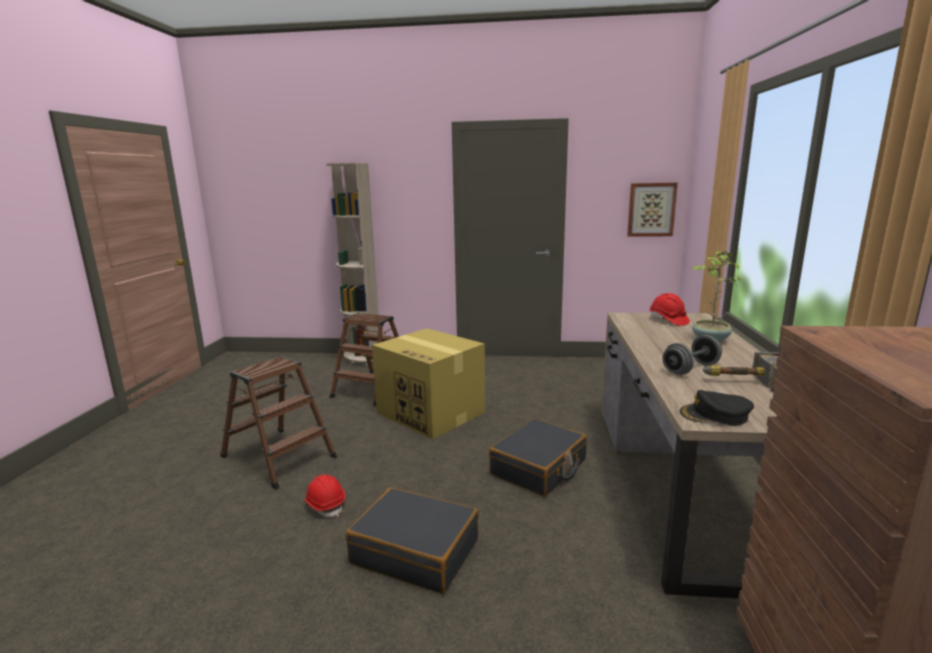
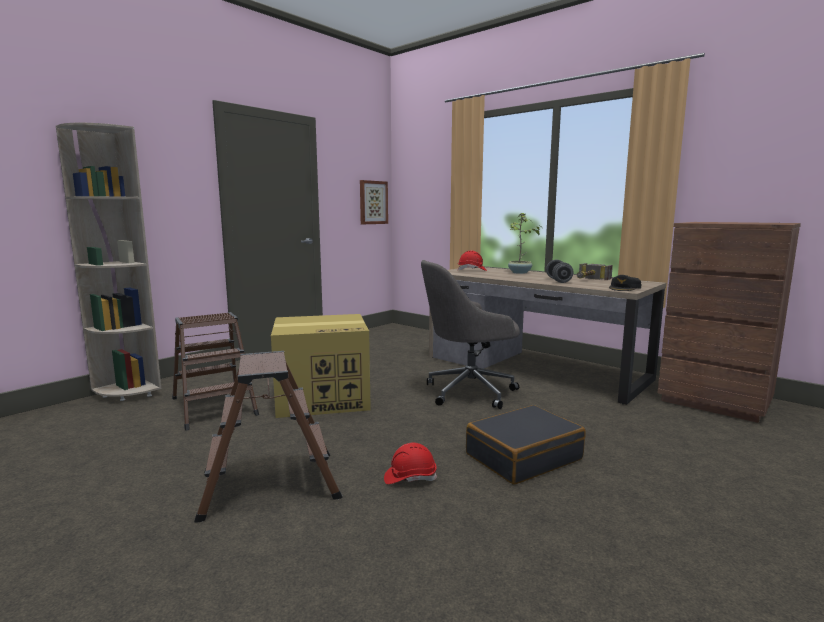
camera: 55 degrees left, 5 degrees down
(539, 468) = (469, 392): black suitcase -> grey office chair

